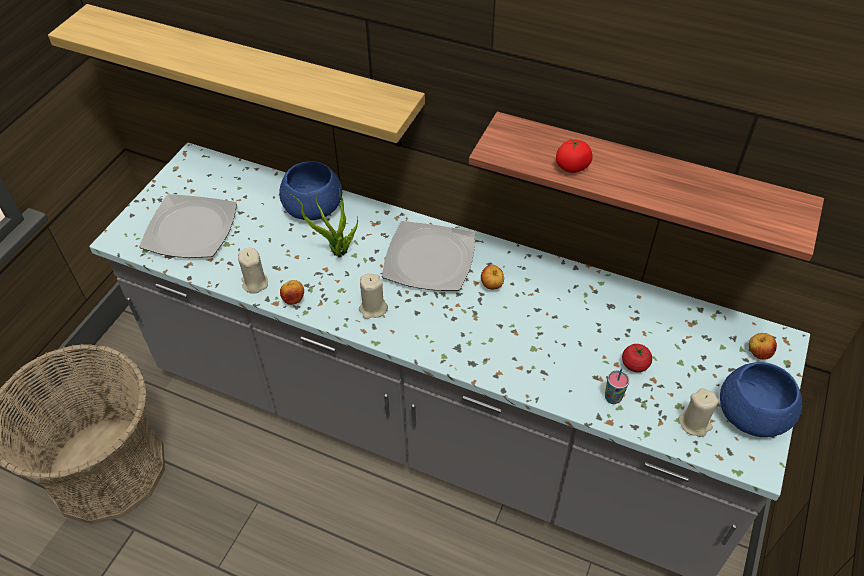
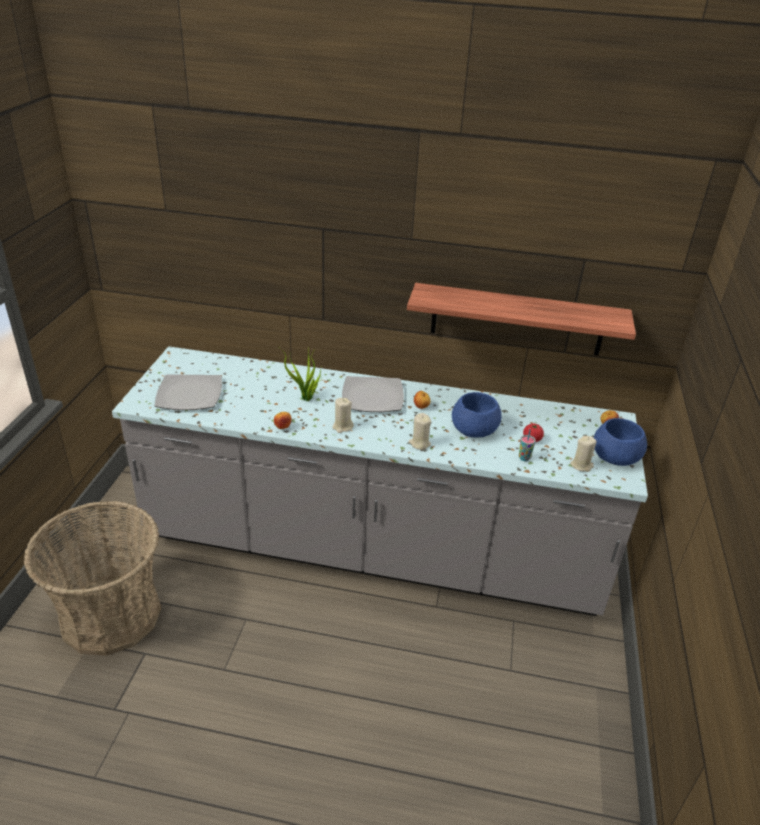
camera: 15 degrees left, 15 degrees down
(251, 76) = (230, 283): shelf -> none
(255, 283) = (250, 420): beige candle -> beige candle (419, 443)
(312, 207) = (277, 375): blue bowl -> blue bowl (473, 429)
(572, 167) = (475, 305): tomato -> none

